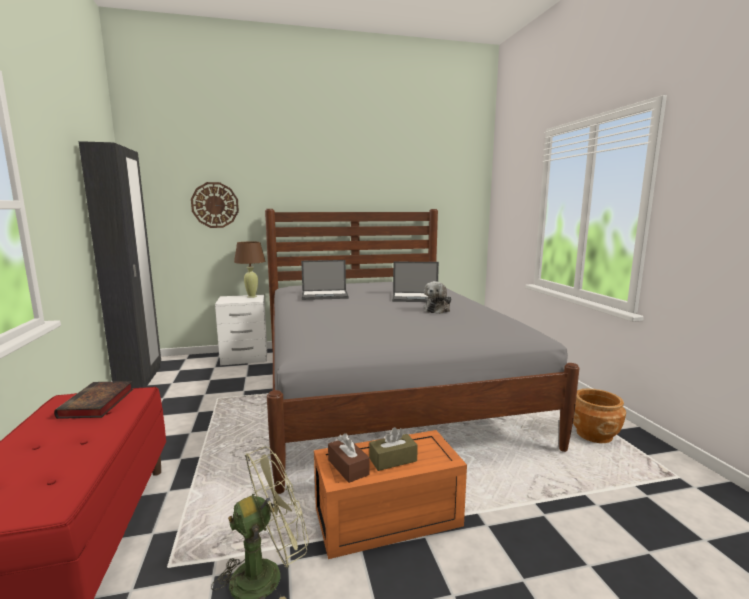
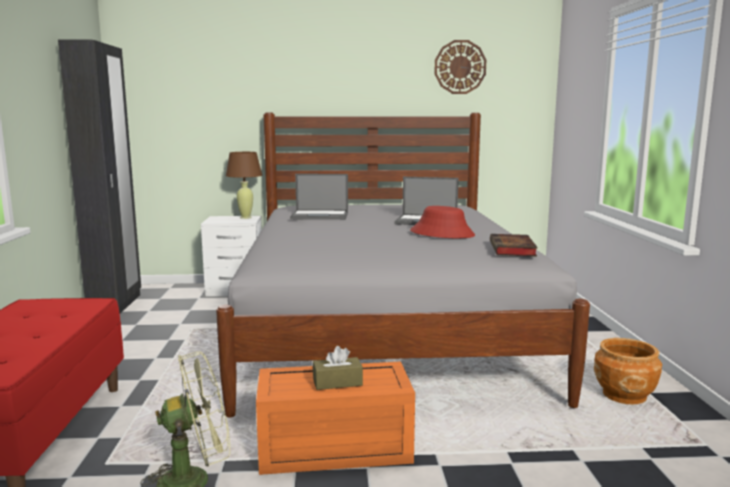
camera: 10 degrees right, 0 degrees up
(97, 404) = (55, 308): book -> book (513, 249)
(215, 205) = (207, 108): wall clock -> wall clock (460, 67)
(348, 467) = (287, 384): brown tissue box -> none
(438, 309) = (442, 234): plush toy -> red hat

